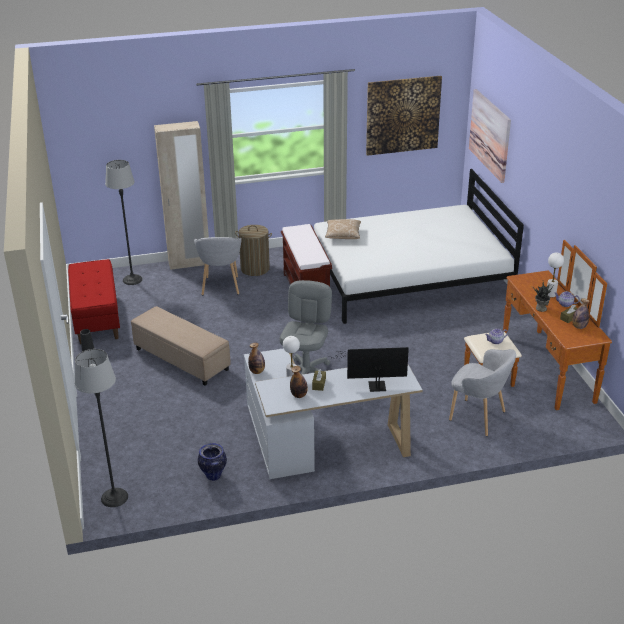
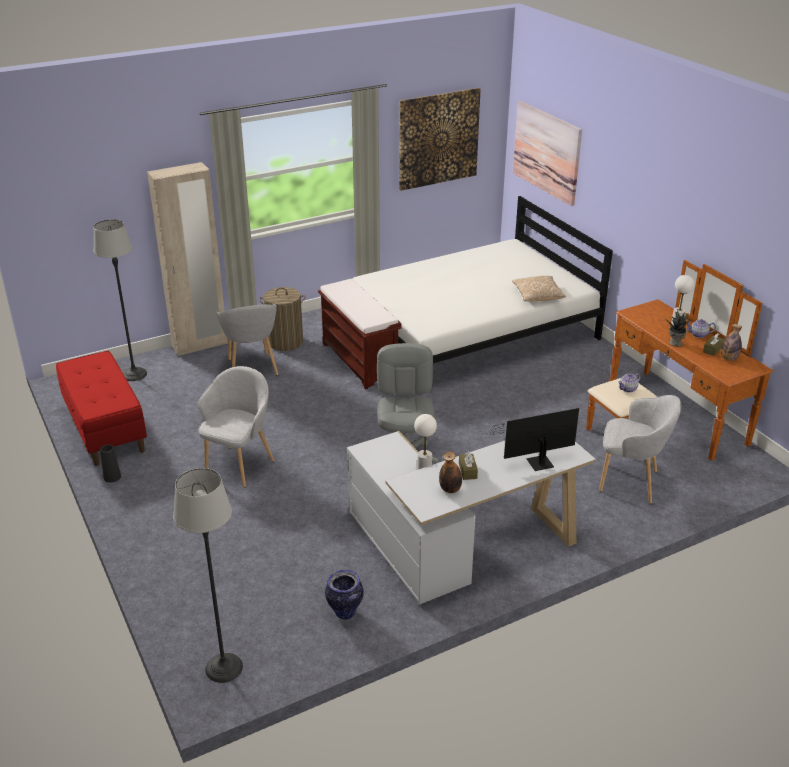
camera: 15 degrees left, 0 degrees up
(182, 359) = (240, 465): beige ottoman -> grey armchair
(257, 371) = (374, 467): bottle -> none
(343, 235) = (393, 288): pillow -> pillow (537, 296)

